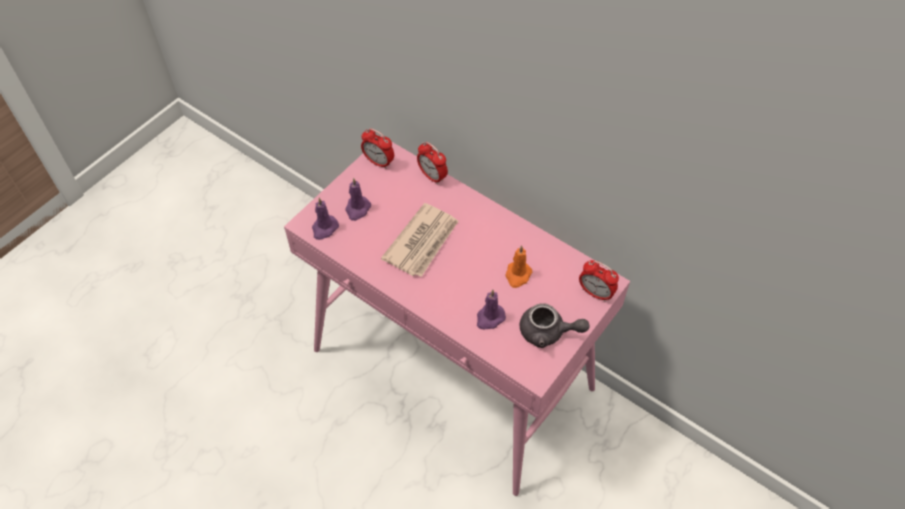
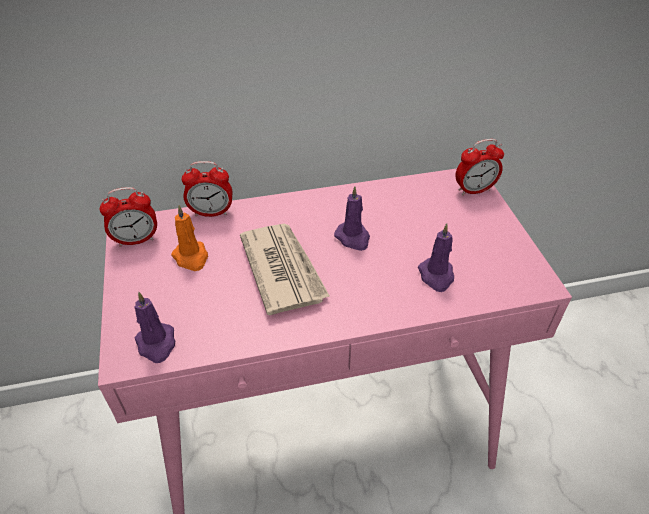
camera: 50 degrees left, 10 degrees down
(357, 209) = (171, 296): purple candle -> purple candle (353, 238)
(517, 275) = (403, 226): orange candle -> orange candle (191, 257)
(548, 332) = (493, 245): grey teapot -> none

